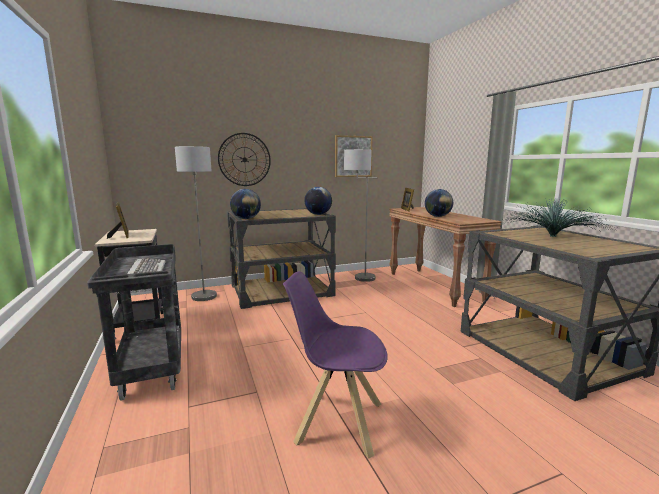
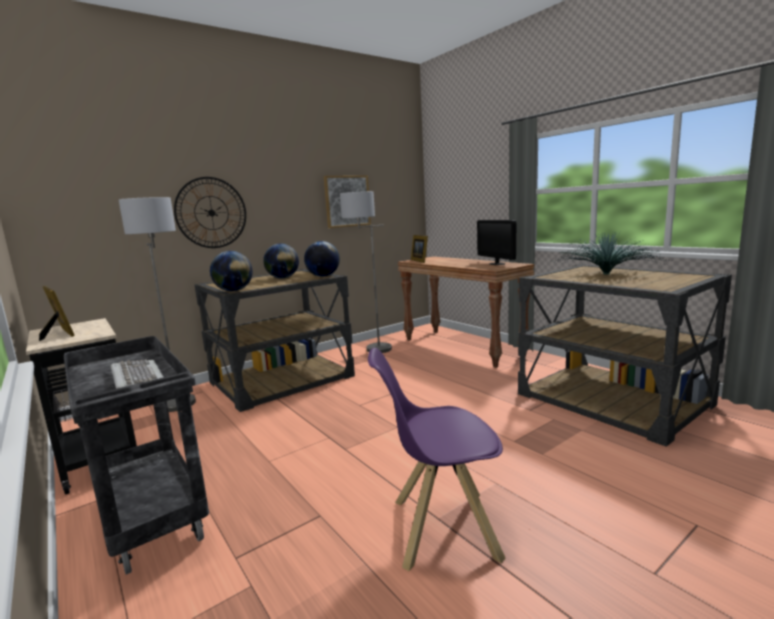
camera: 15 degrees left, 0 degrees up
(437, 216) = (463, 265): globe -> globe (283, 278)
(468, 218) = (497, 264): none -> monitor

